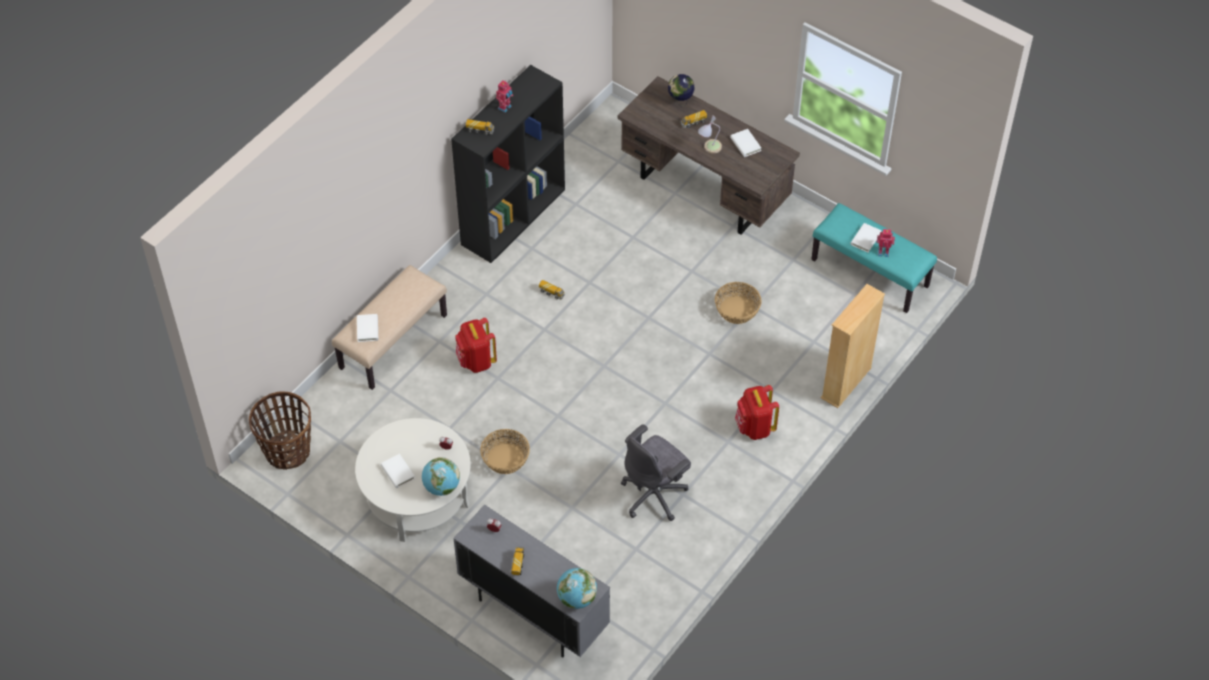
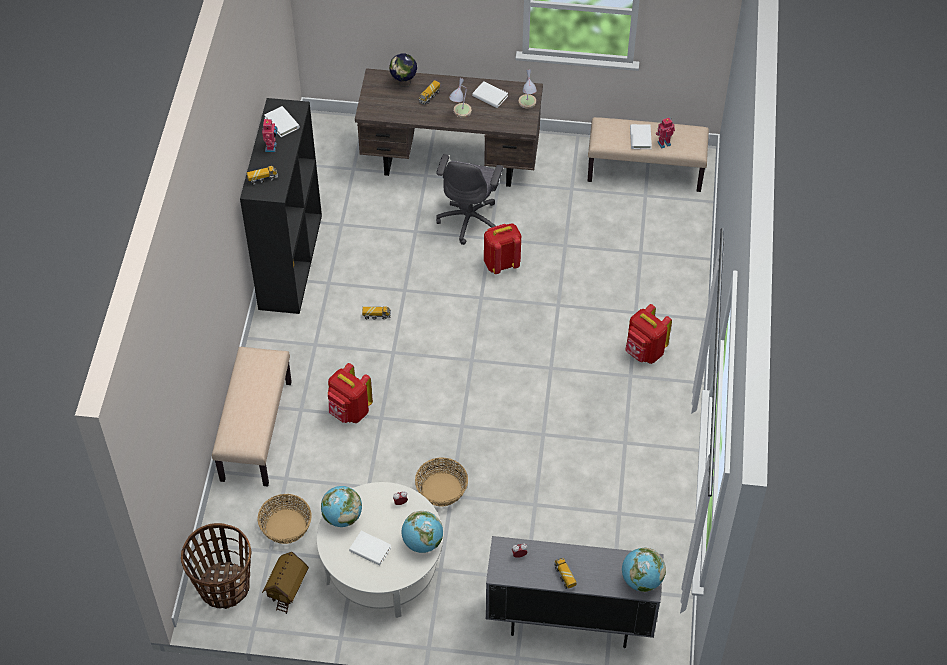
camera: 30 degrees left, 0 degrees up
(332, 476) = (287, 589): none -> toy house
(367, 329) = (243, 426): white book -> white book (282, 123)
(394, 436) = (342, 517): none -> globe
(655, 494) = (600, 455): grey office chair -> grey office chair (469, 219)
(686, 296) = (501, 263): none -> red backpack
(737, 310) = (555, 255): basket -> basket (286, 526)
(772, 165) = (527, 105): none -> table lamp
(846, 383) = (693, 276): beige bookcase -> none
(870, 273) = (645, 170): turquoise bench -> beige bench

